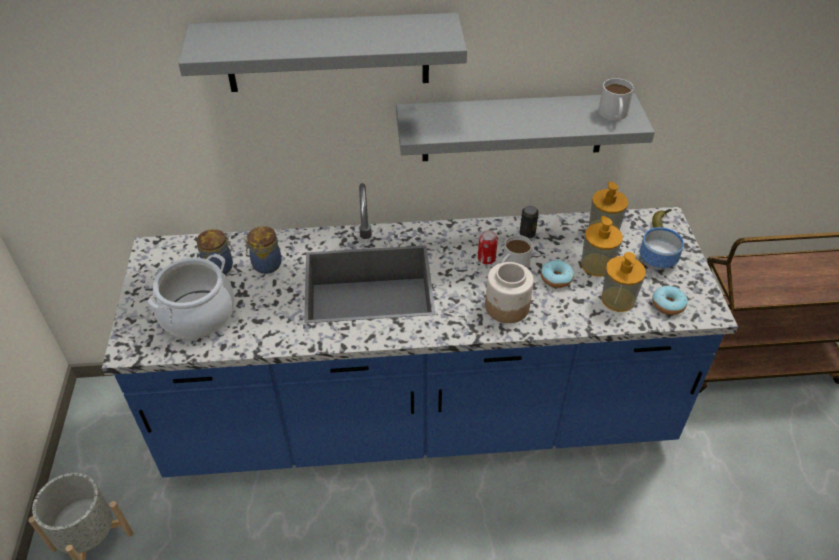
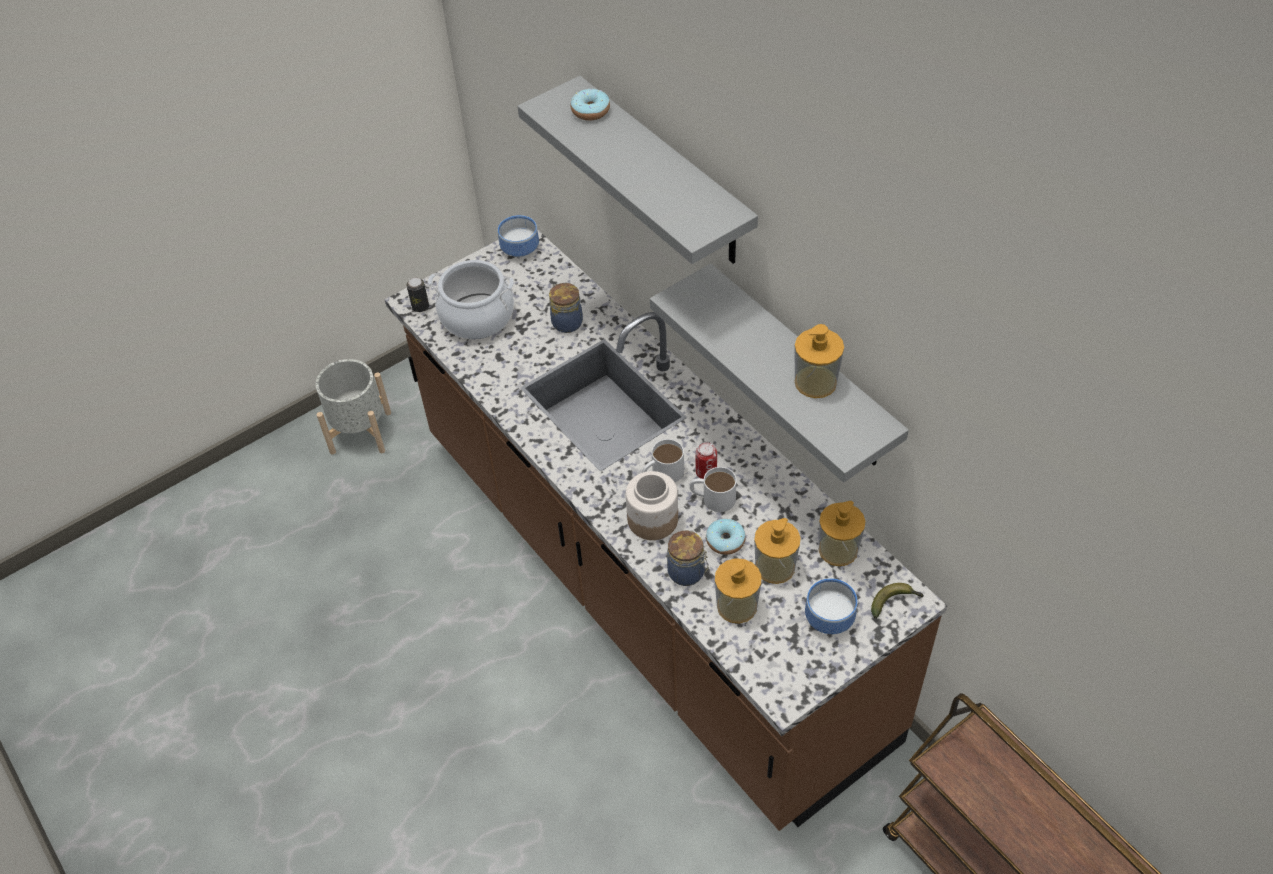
camera: 60 degrees right, 5 degrees up
(155, 254) = (521, 248): none -> bowl
(220, 267) = (539, 295): jar -> jar (687, 573)
(419, 417) = (645, 584): blue counter -> brown counter
(527, 234) = (773, 487): can -> can (420, 307)
(560, 109) = (815, 382): none -> soap dispenser
(613, 115) = (843, 428): white mug -> white mug (662, 474)
(668, 305) = (764, 653): donut -> donut (590, 111)

